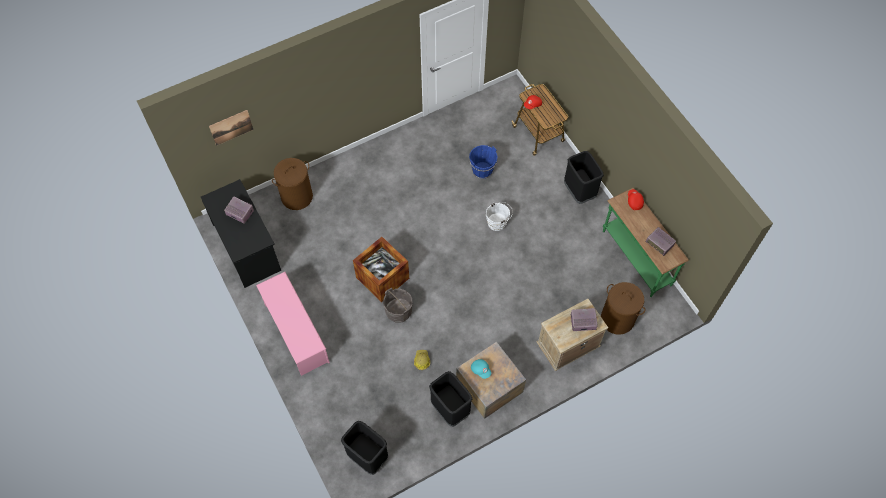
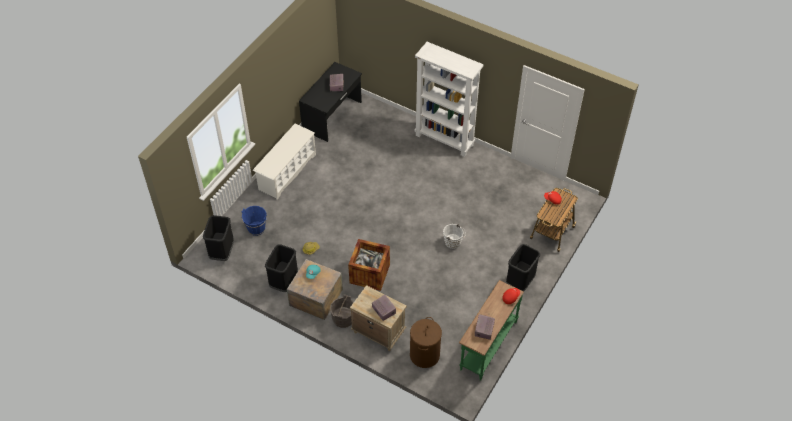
camera: 60 degrees right, 10 degrees down
(231, 127) = (374, 33): picture -> none
(296, 333) = (287, 172): pink shoe rack -> white shoe rack
(297, 196) = (389, 122): brown laundry basket -> none
(360, 159) = (445, 140): none -> white bookcase
(382, 278) = (359, 197): crate -> crate (369, 274)
(398, 311) = (339, 218): grey bucket -> grey bucket (343, 319)
(482, 170) = (491, 213): blue bucket -> blue bucket (256, 228)

